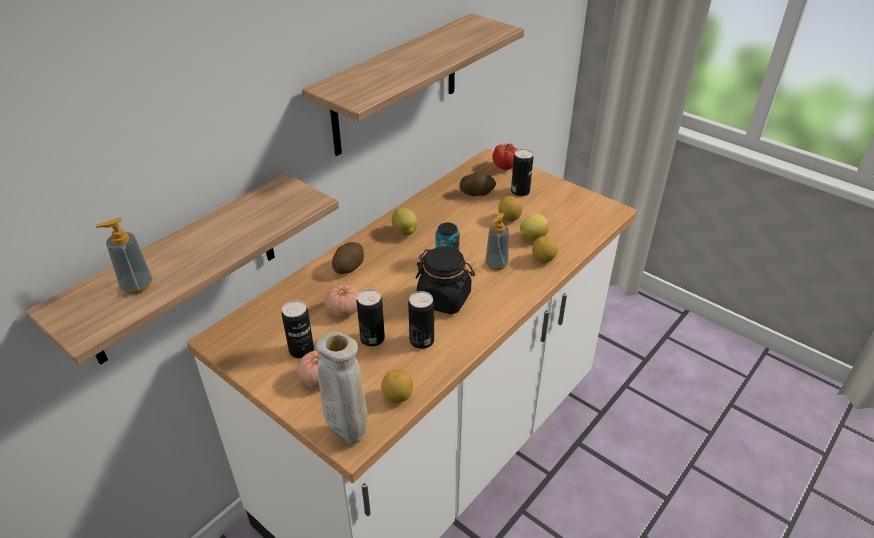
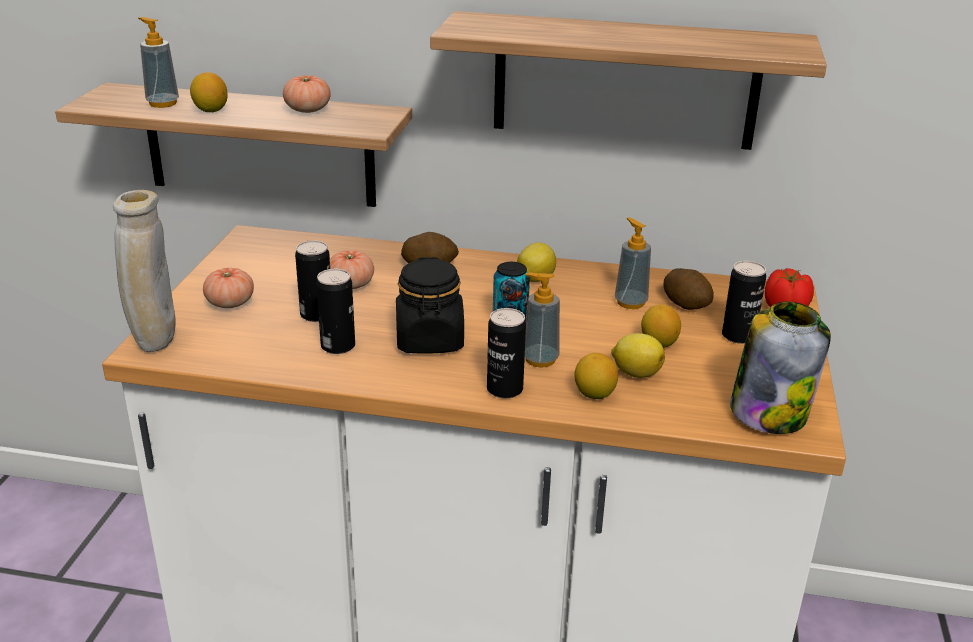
camera: 60 degrees right, 10 degrees down
(241, 216) = (307, 110): none -> tomato
(301, 350) = (266, 281): can -> can (504, 389)
(397, 396) = (231, 357): lemon -> lemon (210, 110)
(460, 209) = (630, 302): none -> soap dispenser
(592, 213) = (769, 412): none -> jar

